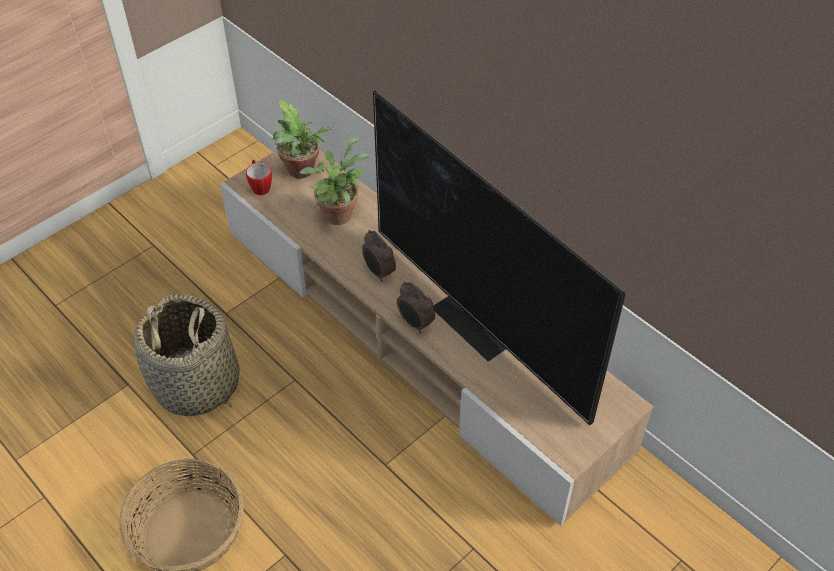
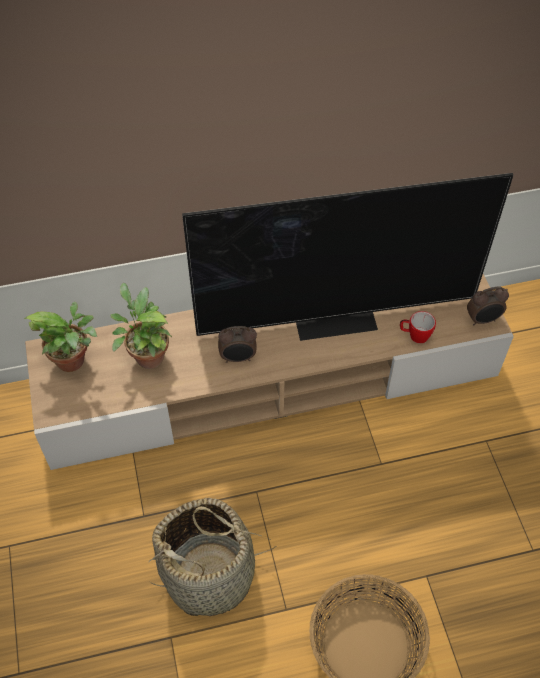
camera: 60 degrees left, 5 degrees up
(260, 186) = (65, 401): mug -> mug (415, 335)
(415, 323) = (310, 358): alarm clock -> alarm clock (483, 320)

